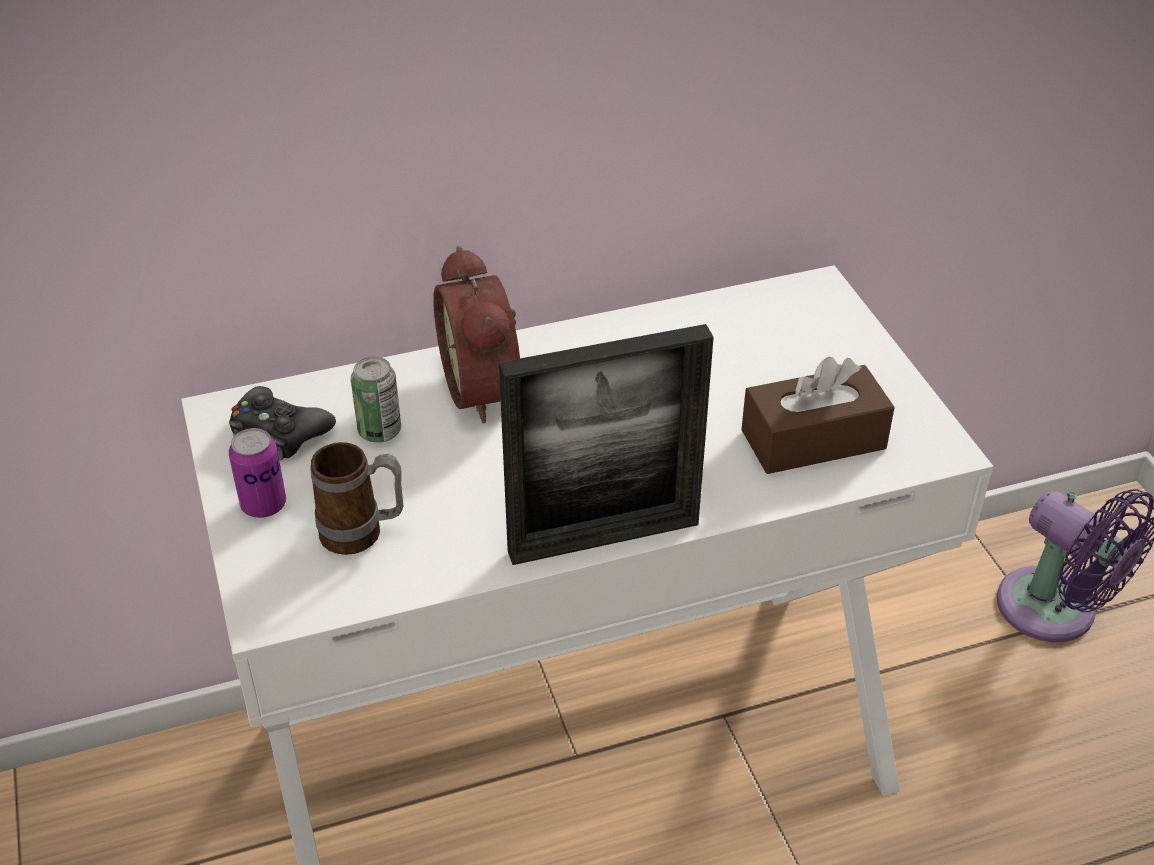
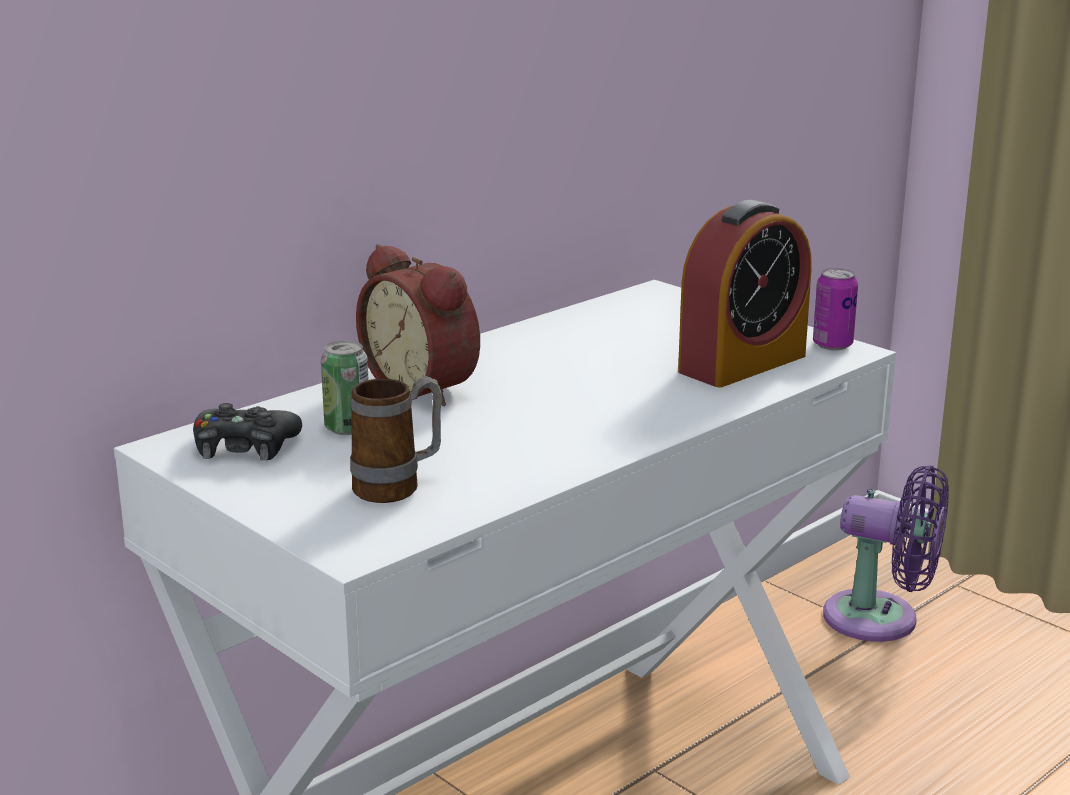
camera: 25 degrees left, 20 degrees down
(263, 505) = (276, 490): can -> can (832, 345)
(603, 538) = (627, 445): picture frame -> none
(813, 439) = (742, 364): brown tissue box -> alarm clock

